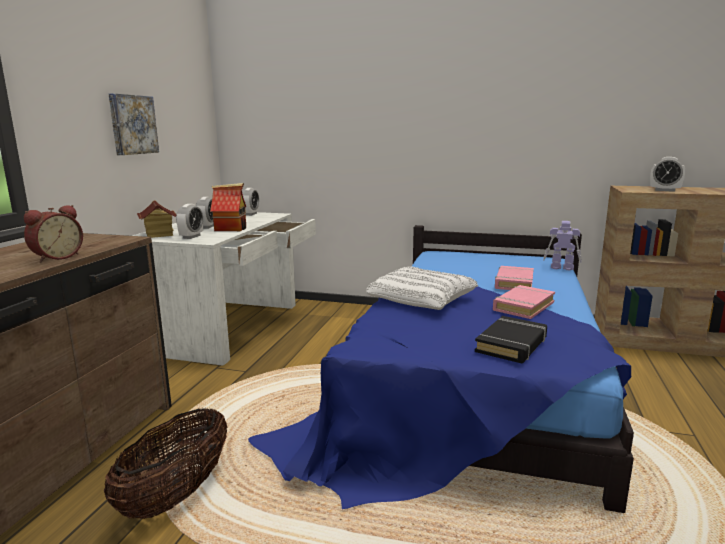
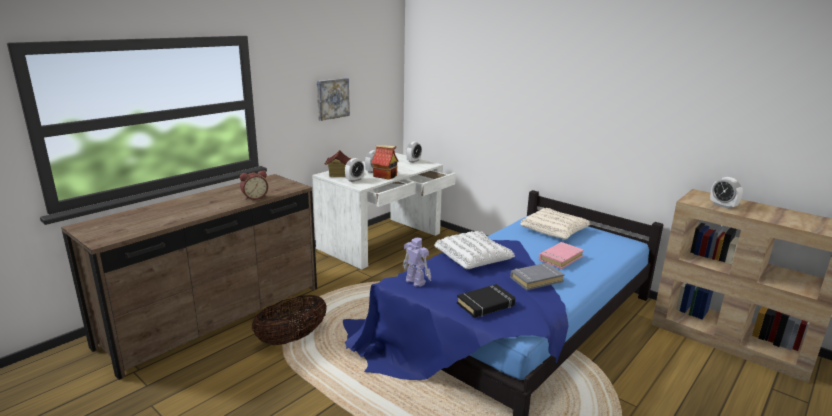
camera: 25 degrees right, 5 degrees up
(469, 261) = (554, 230): none -> beige pillow
(523, 306) = (536, 279): pink book -> grey book
(561, 267) = (623, 252): toy robot -> toy robot (415, 281)

